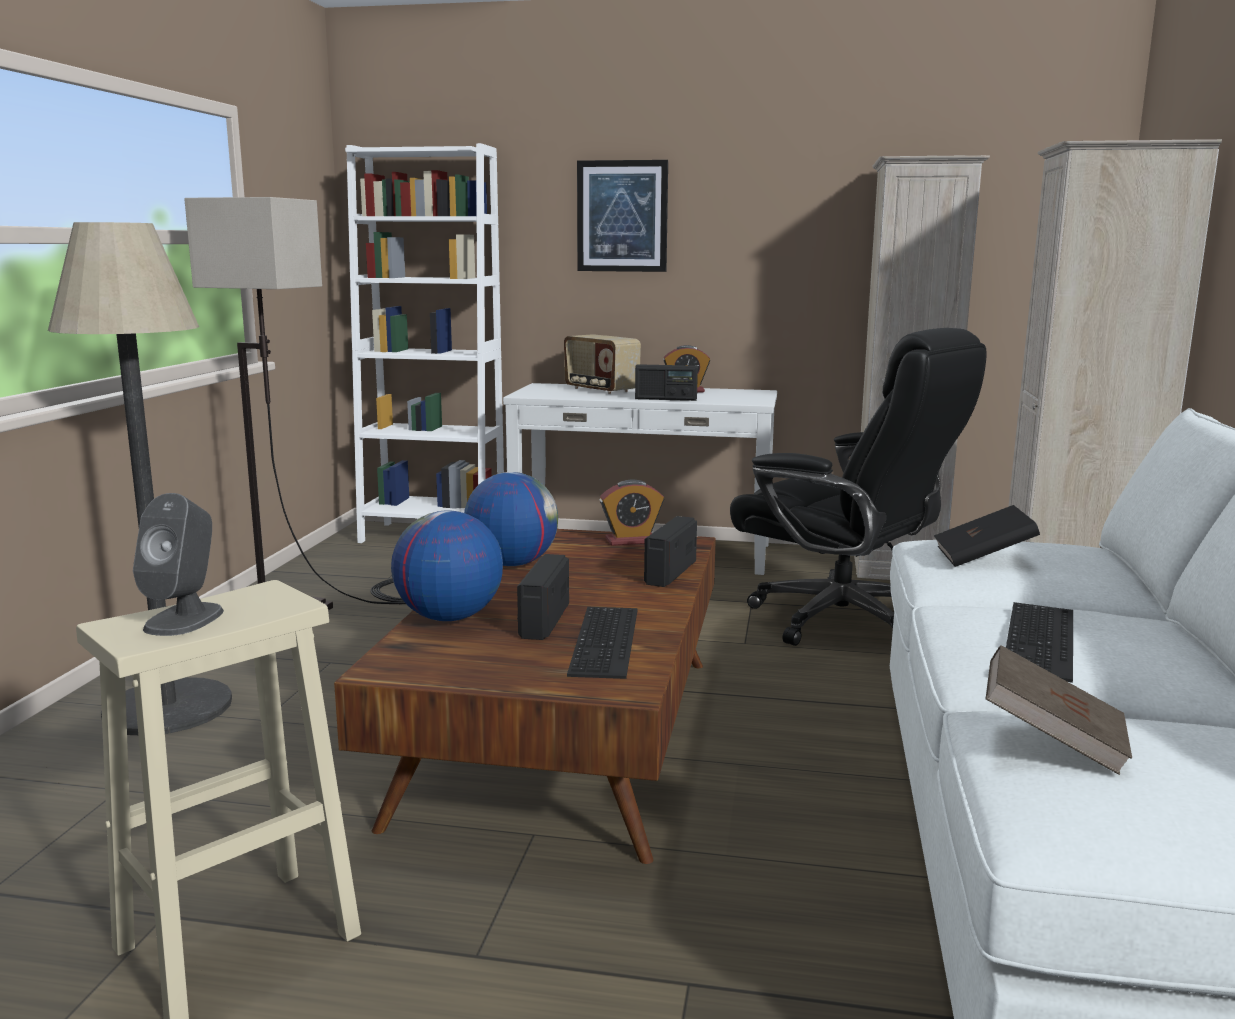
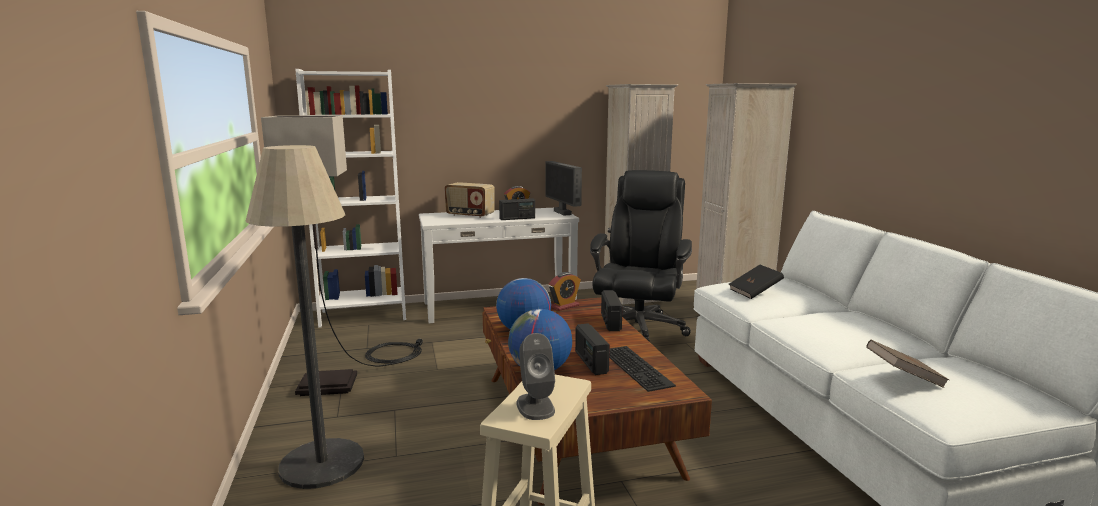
camera: 25 degrees left, 0 degrees up
(622, 216) = (470, 112): picture -> none
(760, 397) = (563, 213): none -> monitor
(841, 620) = (638, 329): black office chair -> black office chair turned 90 degrees counterclockwise
(1044, 641) = (835, 331): keyboard -> none

